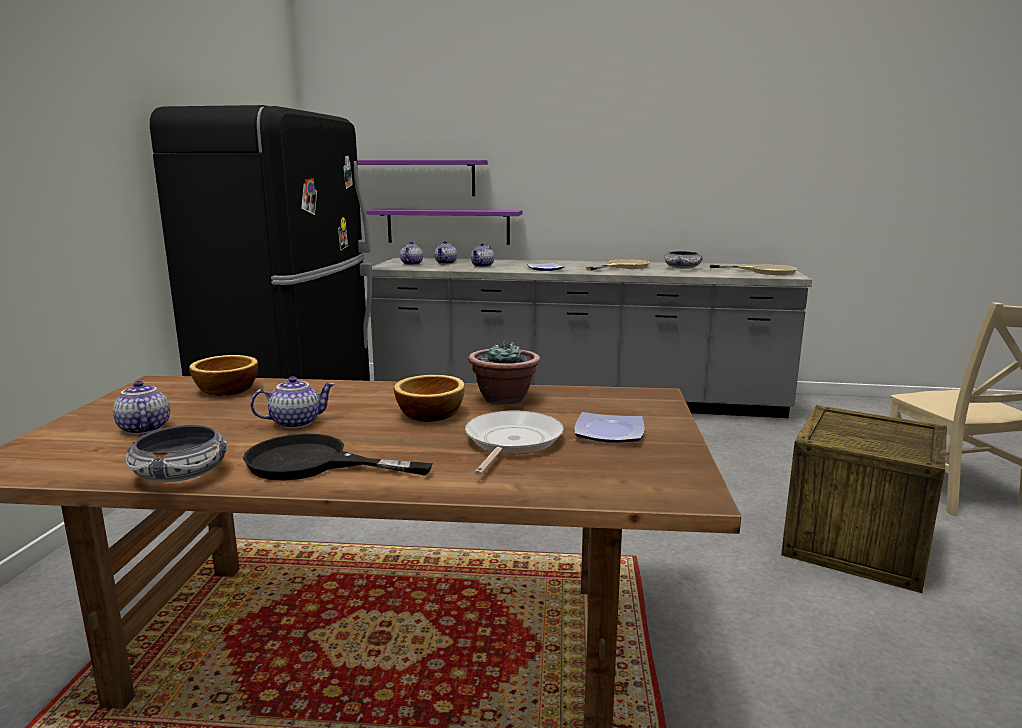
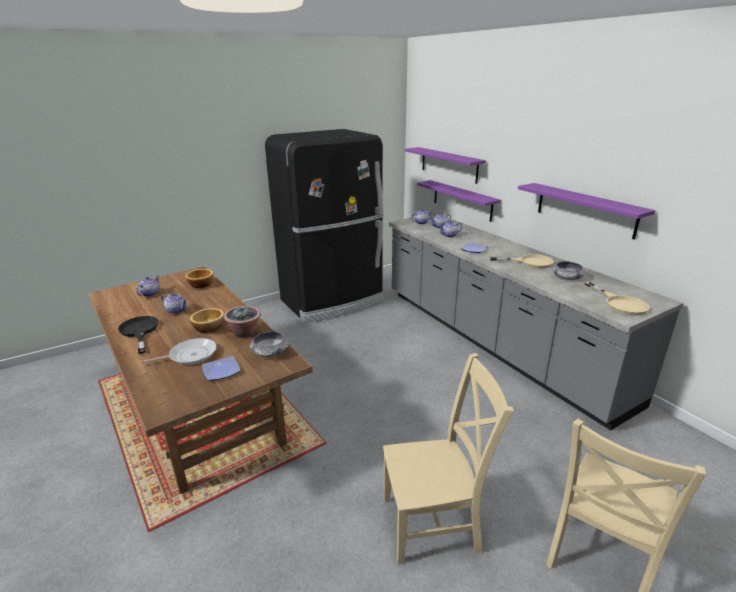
camera: 50 degrees right, 10 degrees up
(181, 474) = (116, 318): bowl -> bowl (270, 352)
(654, 195) = (585, 209): none -> purple shelf
(856, 545) = (435, 523): crate -> beige chair

